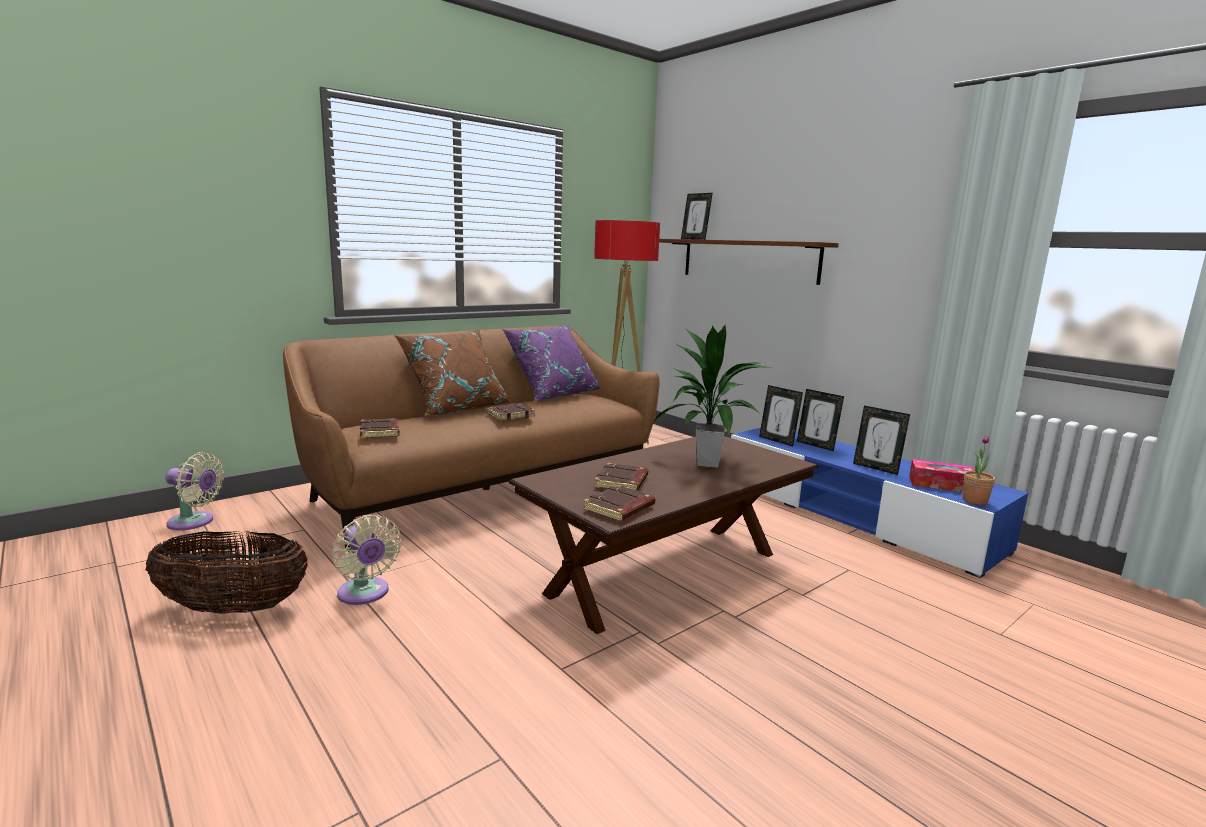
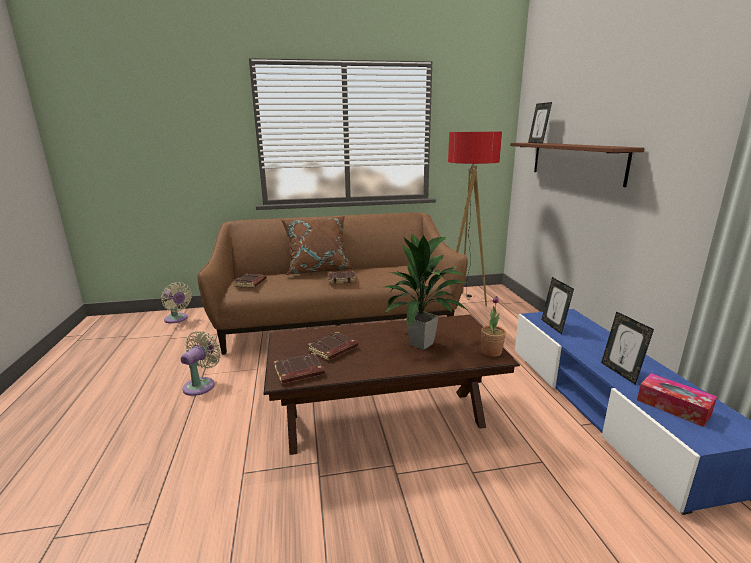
camera: 30 degrees right, 5 degrees up
(233, 608) = (140, 376): basket -> none
(365, 594) = (201, 385): beige fan -> beige fan turned 150 degrees counterclockwise
(553, 395) = (396, 265): purple pillow -> none
(816, 445) = (586, 337): picture frame -> none
(974, 501) = (692, 435): potted plant -> potted plant (491, 352)

